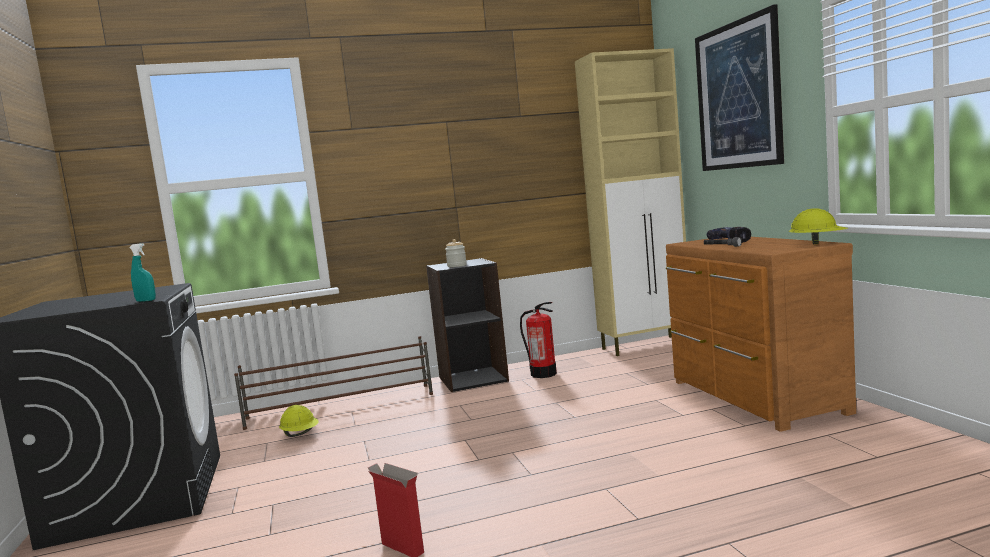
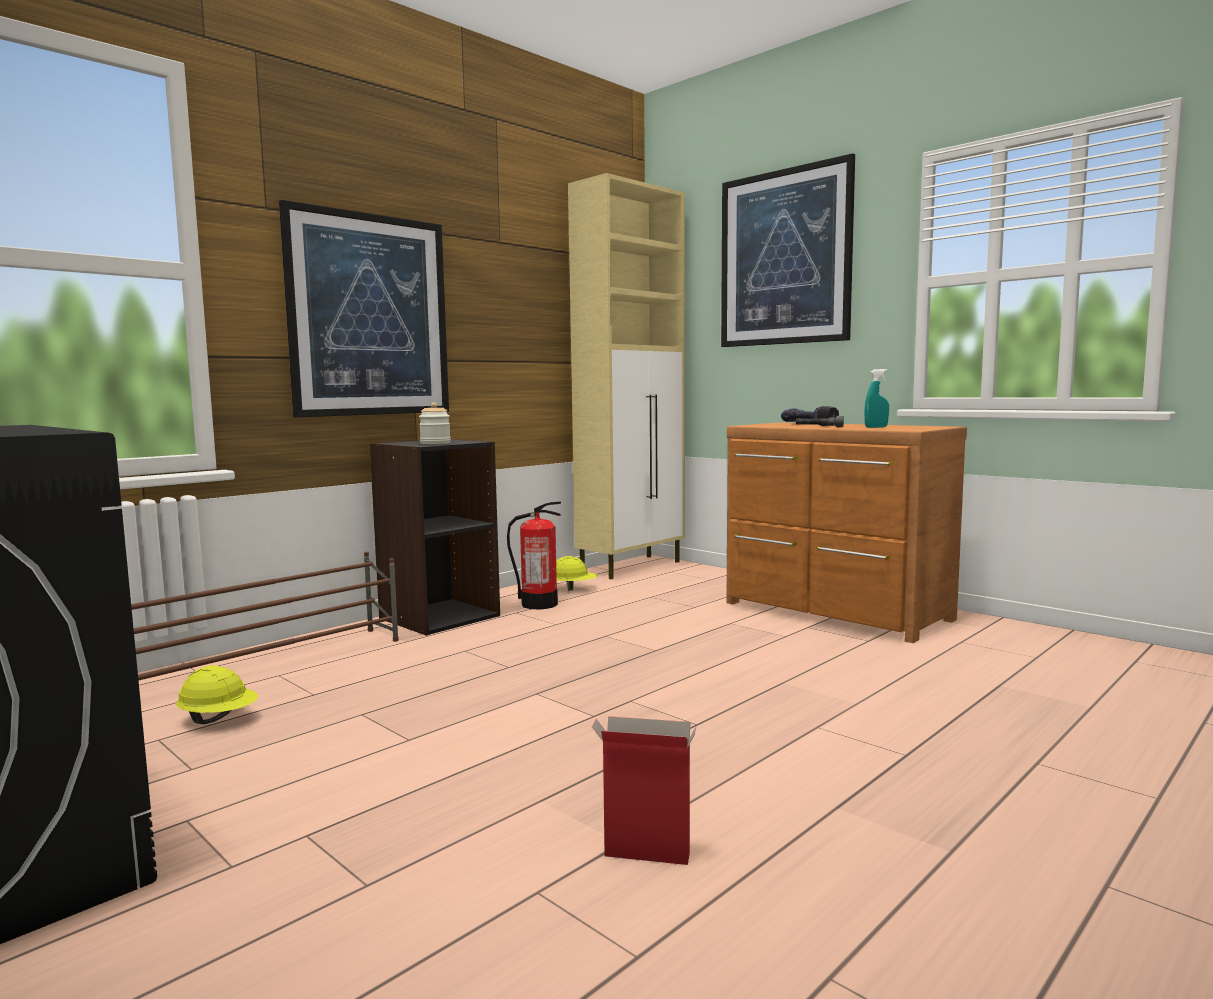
camera: 30 degrees left, 0 degrees up
(146, 301) = (57, 432): turquoise spray bottle -> turquoise spray bottle (876, 427)
(423, 183) = (370, 315): none -> picture
(818, 243) = (931, 426): yellow hard hat -> yellow hard hat (572, 589)

